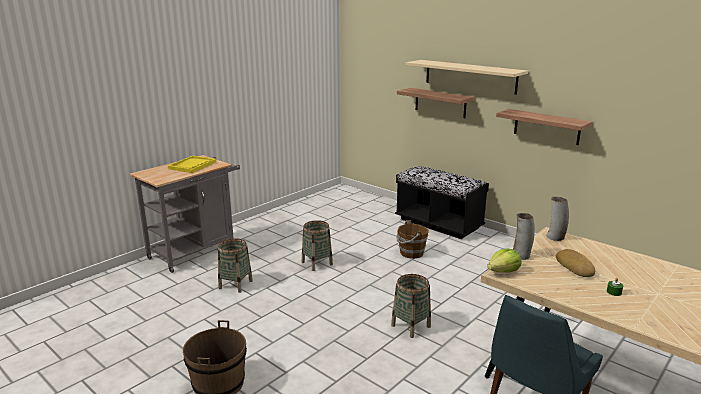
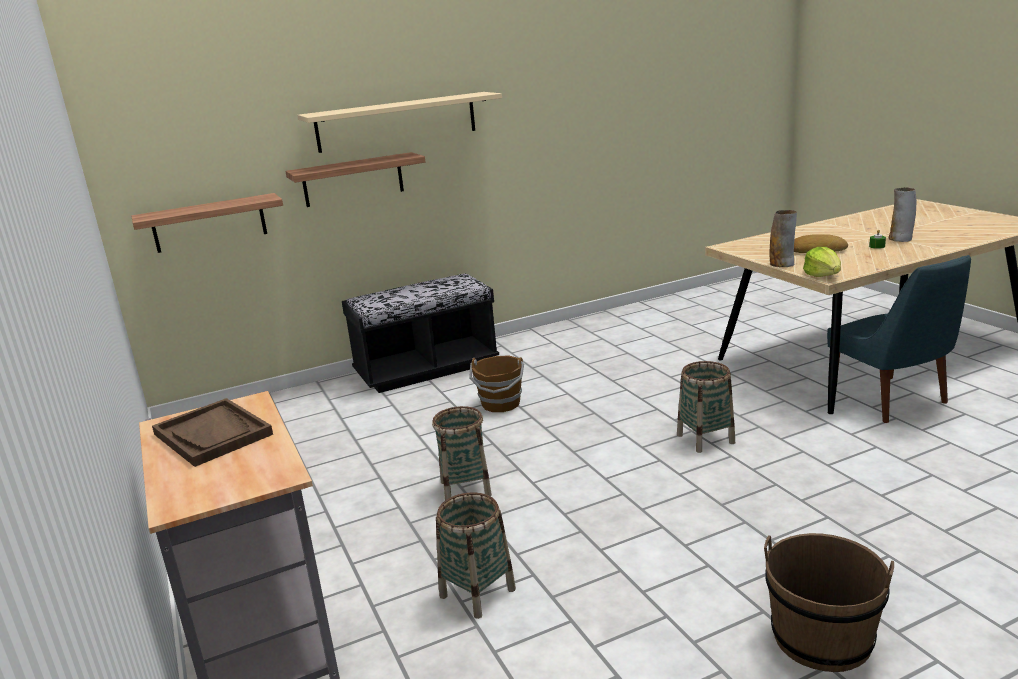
camera: 65 degrees left, 0 degrees up
(192, 165) = (213, 434): yellow tray -> brown tray
(546, 127) = (523, 163): shelf -> shelf (209, 223)
(555, 237) = (738, 247): vase -> vase (900, 239)

